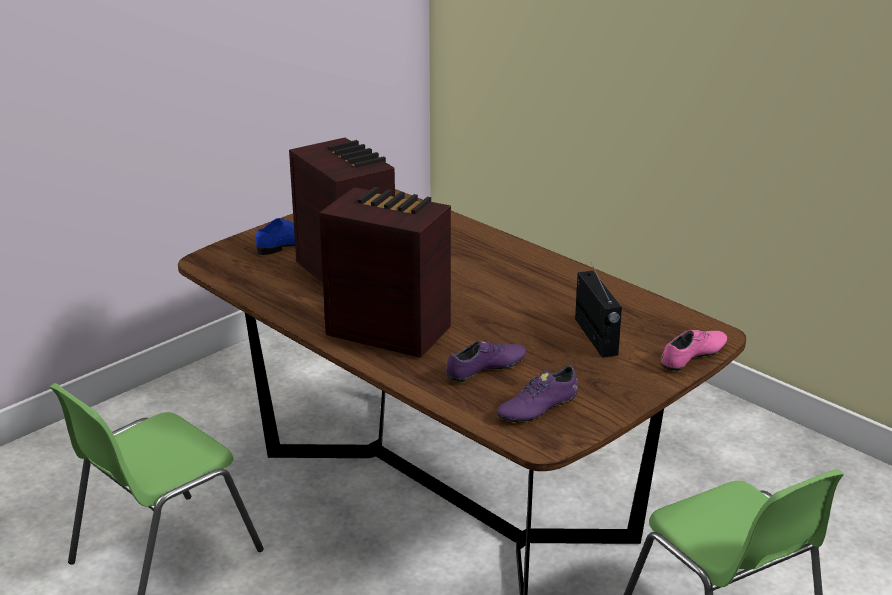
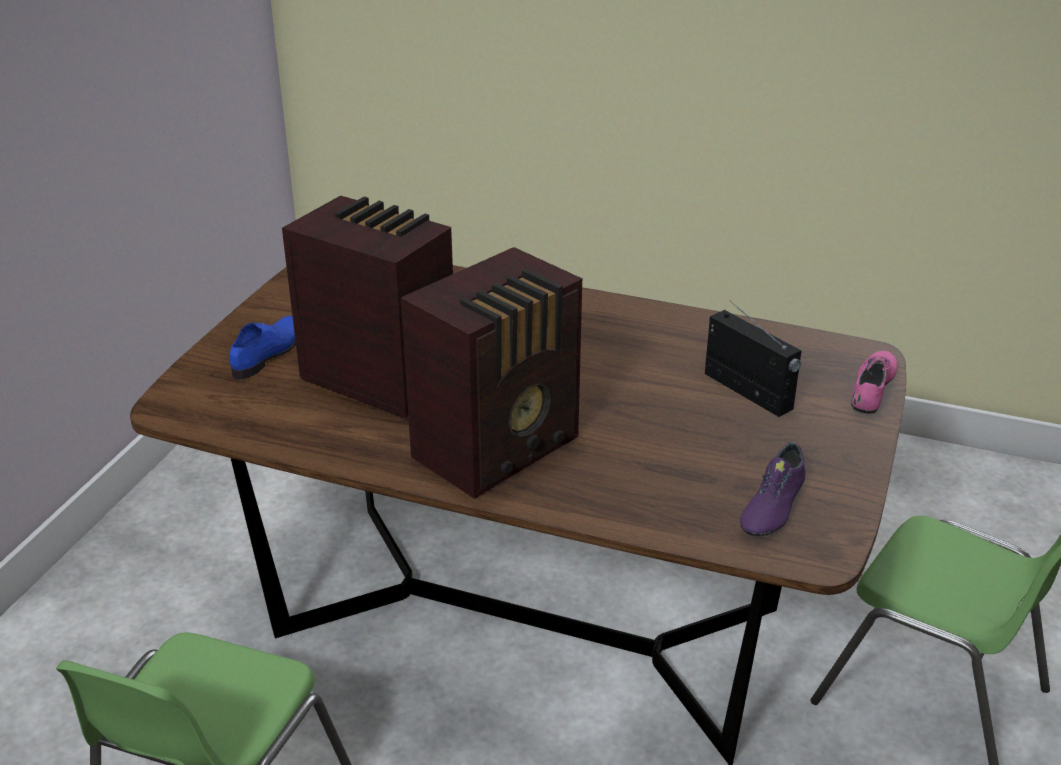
camera: 25 degrees left, 5 degrees up
(387, 331) = (500, 449): radio -> radio turned 135 degrees clockwise
(486, 370) = (667, 472): purple shoe -> none

